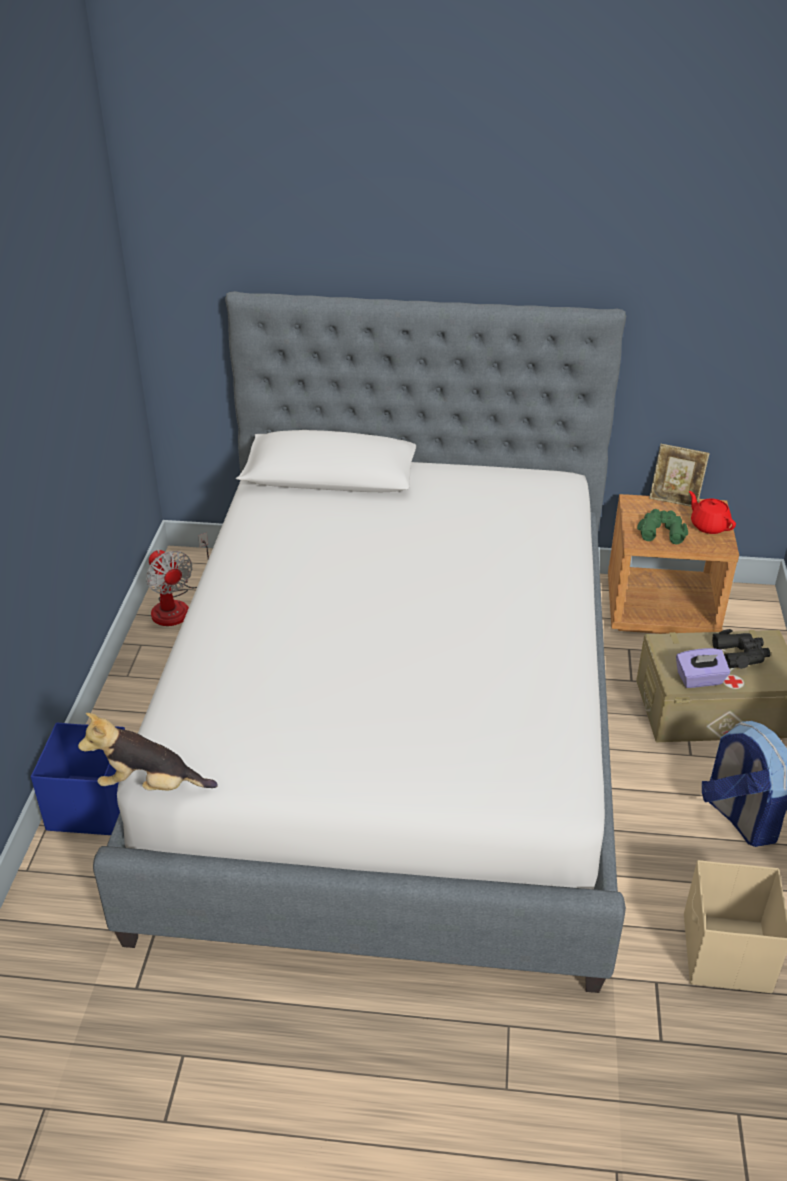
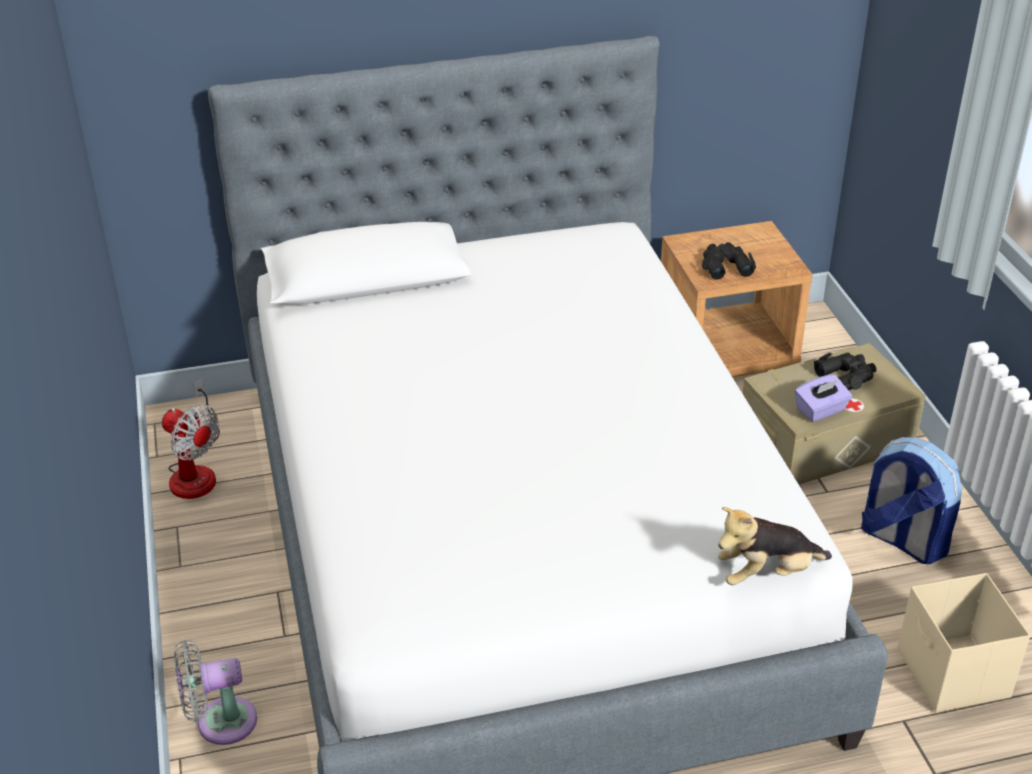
camera: 20 degrees left, 0 degrees up
(90, 806) = (220, 722): blue storage box -> grey fan
(150, 785) = (376, 659): plush toy -> plush toy (767, 574)
(661, 530) = (725, 265): green binoculars -> black binoculars
(674, 498) = (720, 229): picture frame -> none
(709, 526) = (768, 250): red teapot -> none

